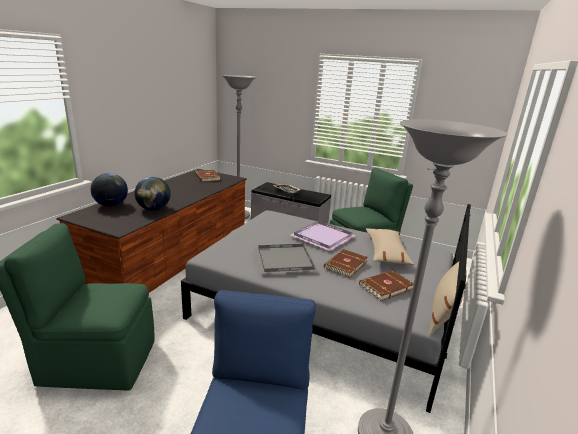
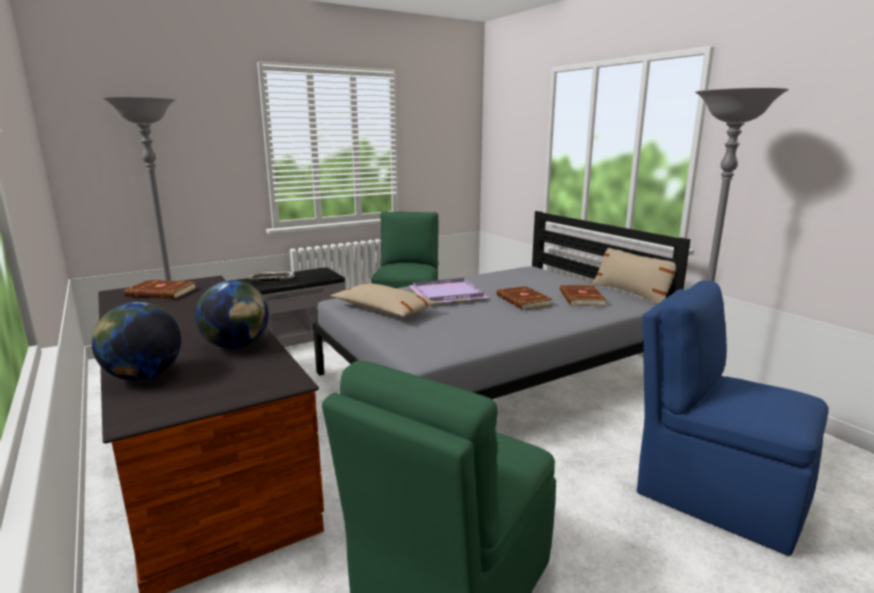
camera: 55 degrees left, 5 degrees down
(283, 260) = (482, 322): grey tray -> none
(386, 252) = (512, 282): beige pillow -> beige pillow (383, 310)

